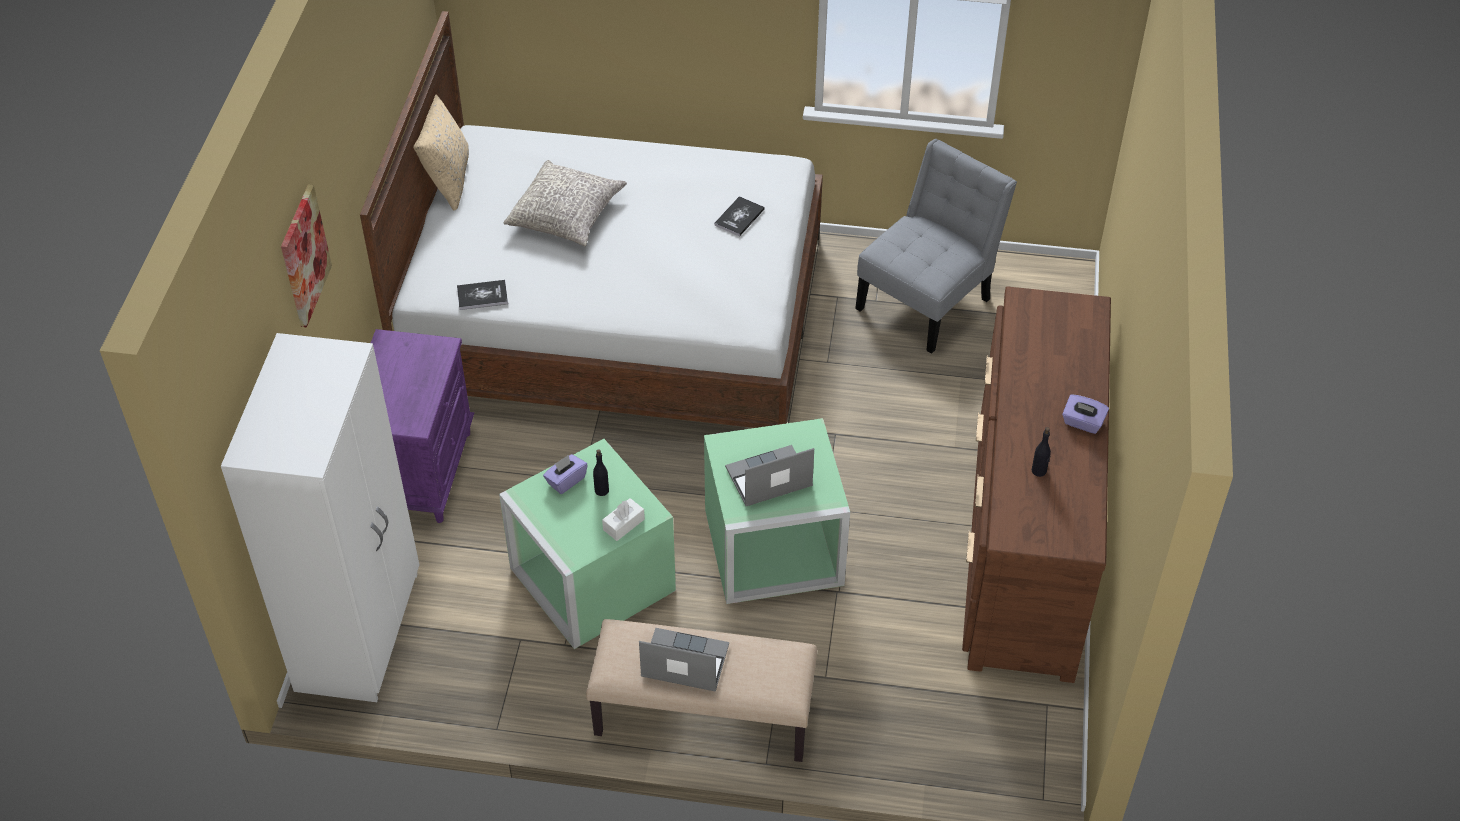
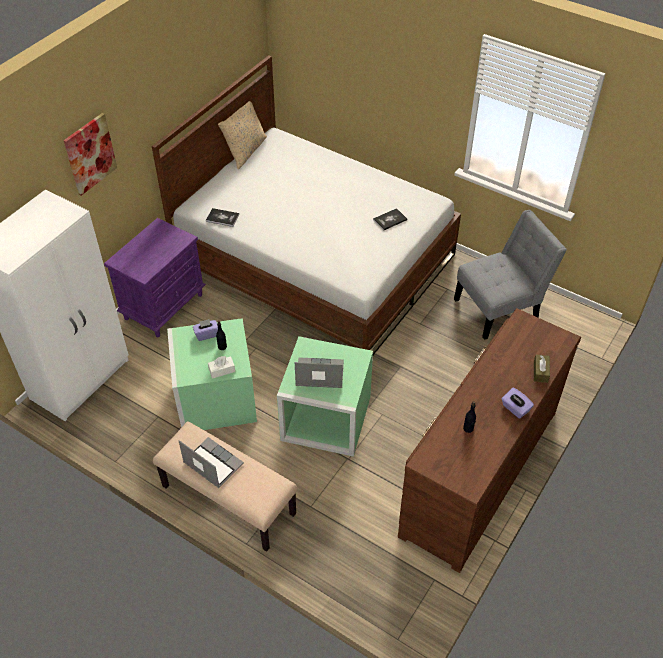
camera: 25 degrees right, 0 degrees up
(566, 215) = (295, 189): grey pillow -> none
(1086, 362) = (540, 372): none -> brown tissue box

